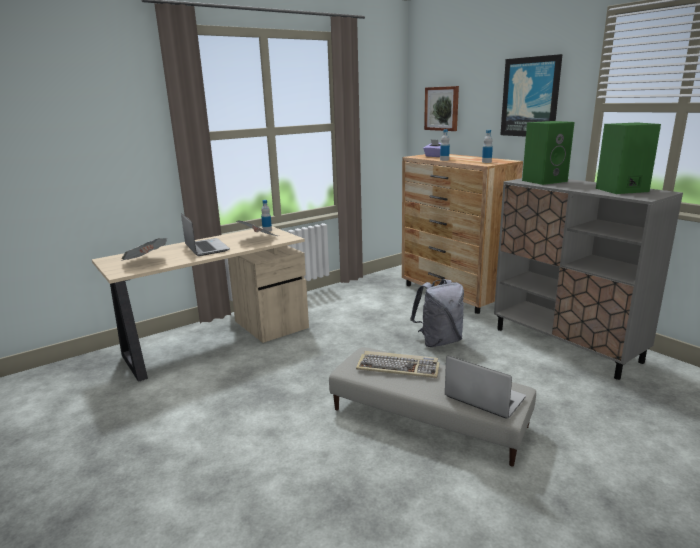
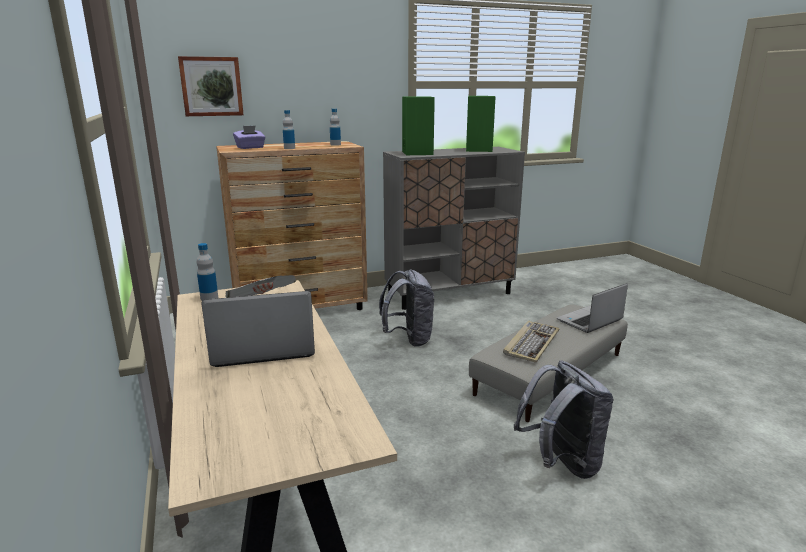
camera: 75 degrees left, 0 degrees up
(146, 261) = (291, 411): newspaper -> none
(283, 428) = (561, 463): none -> grey backpack
(530, 97) = (342, 74): picture -> none

